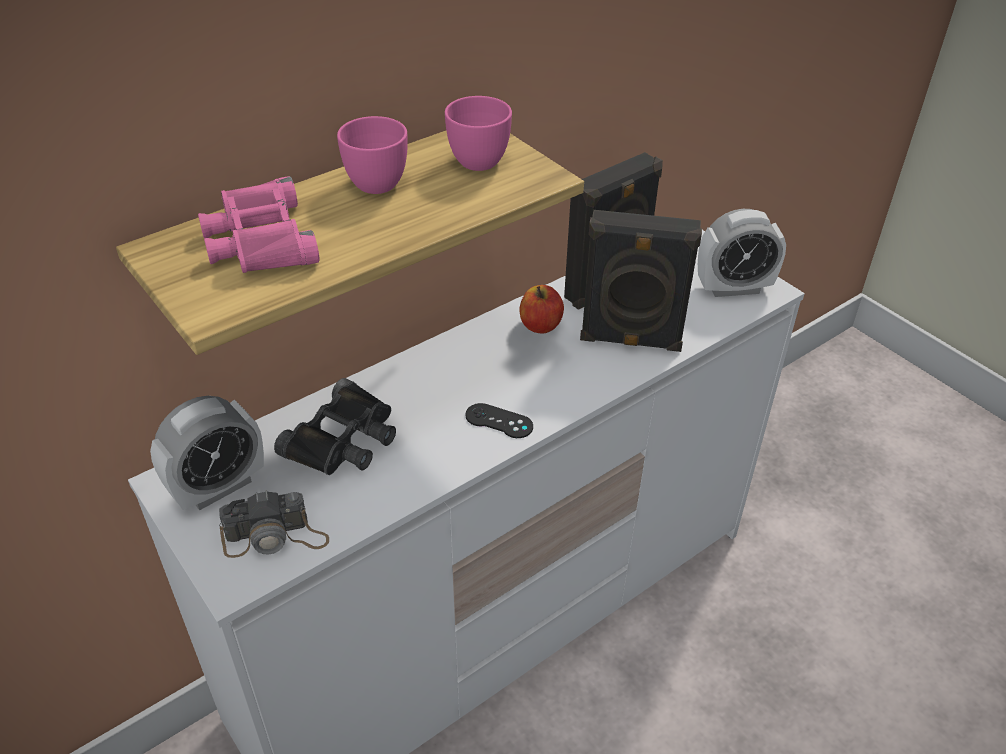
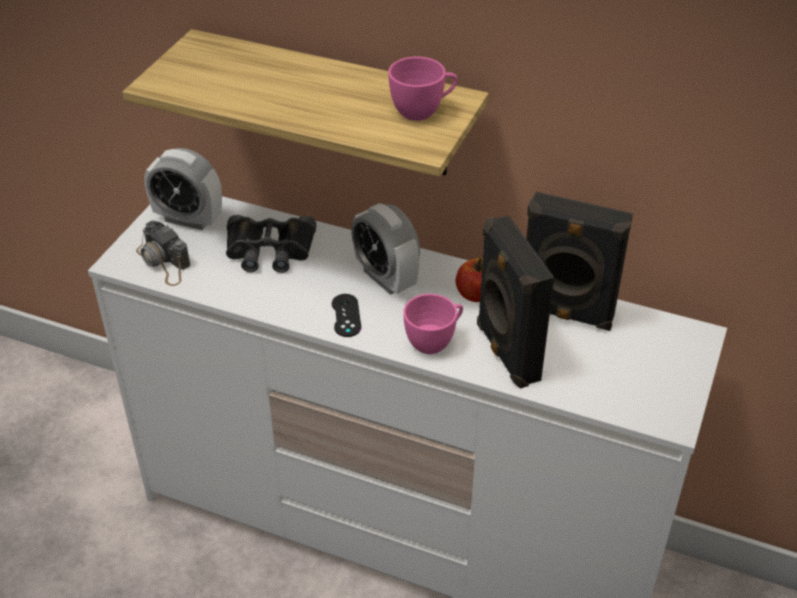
camera: 60 degrees right, 0 degrees up
(259, 240) = (238, 69): pink binoculars -> none
(377, 180) = (349, 82): pink cup -> pink cup (435, 341)
(733, 288) = (648, 394): alarm clock -> alarm clock (385, 278)

